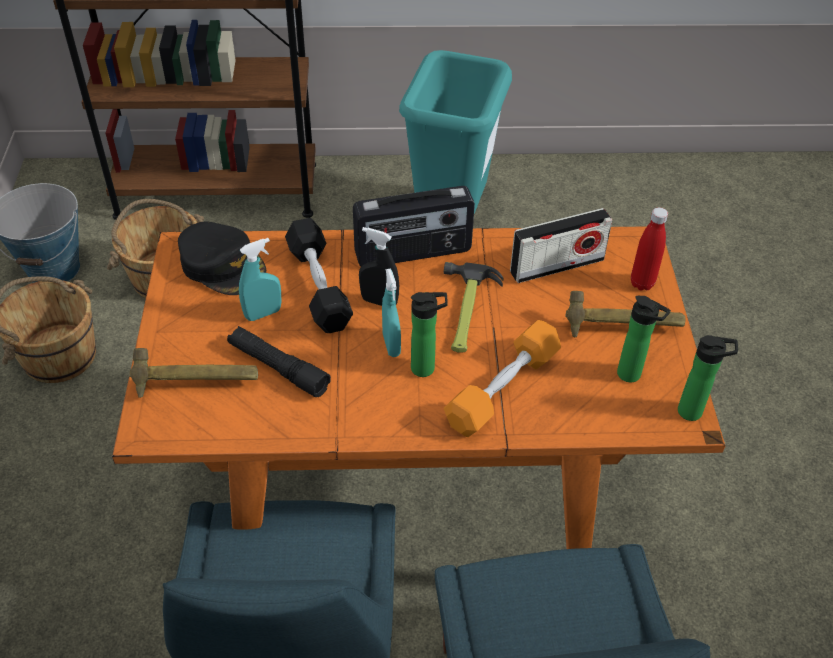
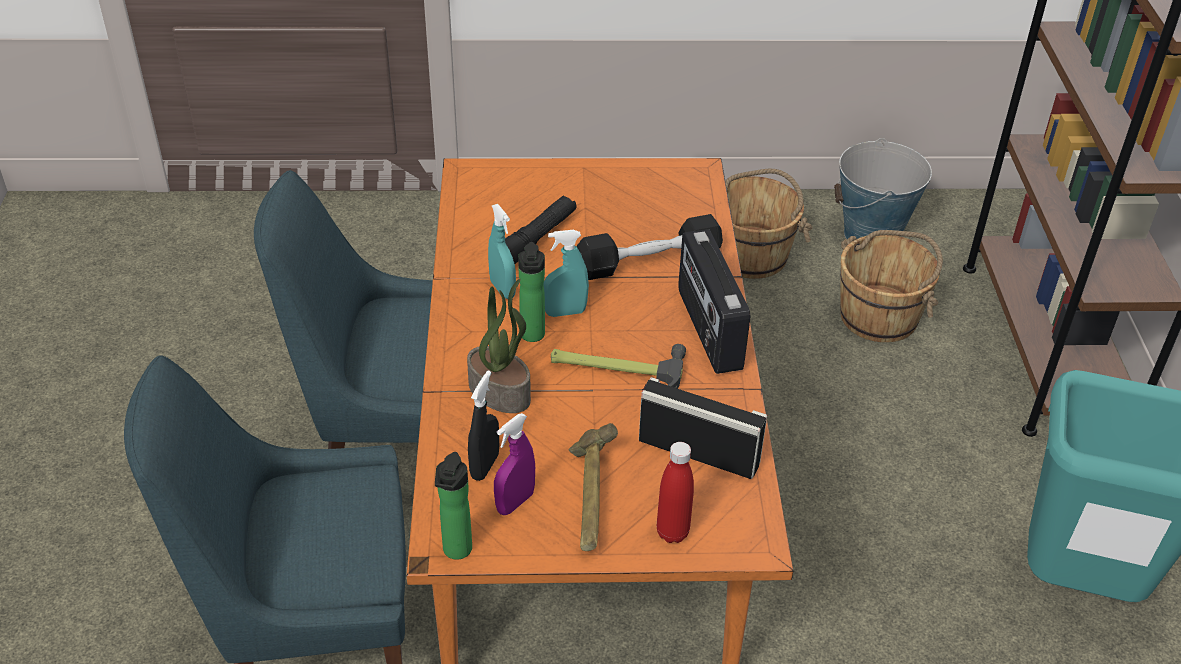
camera: 90 degrees right, 5 degrees down
(196, 385) = (516, 194): hammer -> none
(223, 265) = (675, 198): black cap -> none
(263, 313) = (608, 227): turquoise spray bottle -> turquoise spray bottle (502, 289)
(379, 301) = (628, 304): black spray bottle -> black spray bottle (484, 466)
(502, 389) = (501, 392): orange dumbbell -> potted plant
(557, 266) = (698, 452): radio -> radio turned 135 degrees clockwise
(632, 375) = (515, 502): bottle -> purple spray bottle

